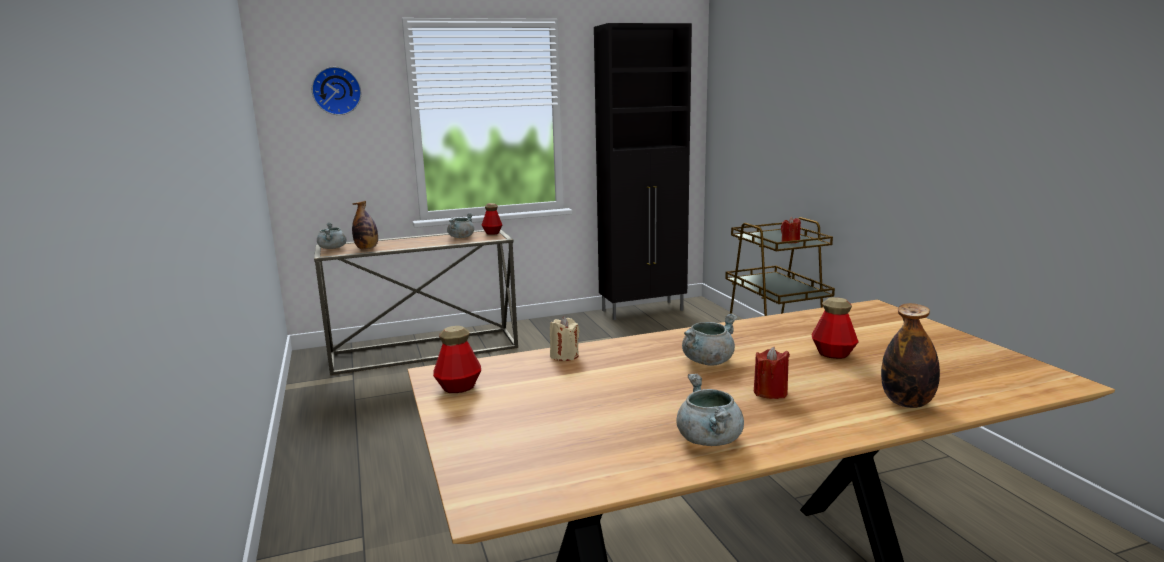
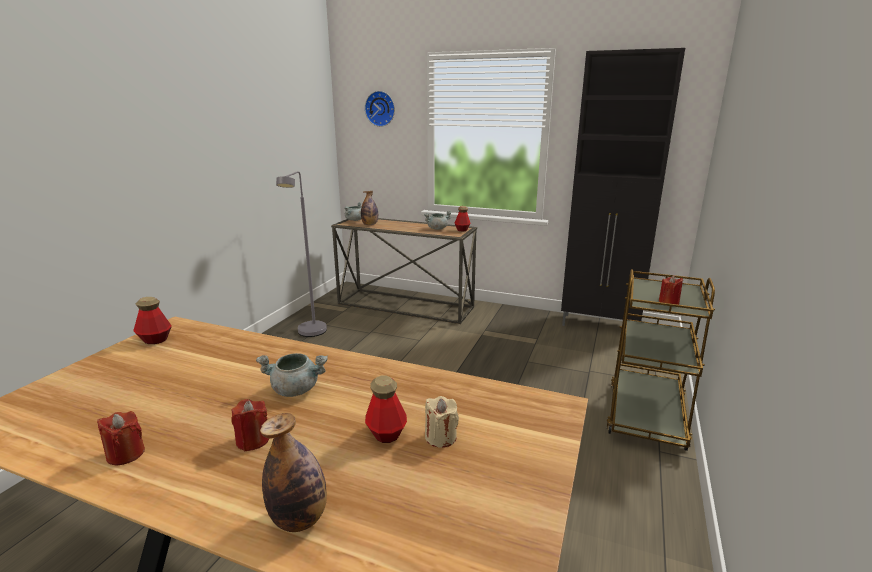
camera: 40 degrees right, 5 degrees up
(354, 414) = (310, 334): none -> grey floor lamp
(564, 356) = (245, 342): beige candle -> beige candle (440, 437)
(710, 440) = (126, 454): grey cooking pot -> red candle

